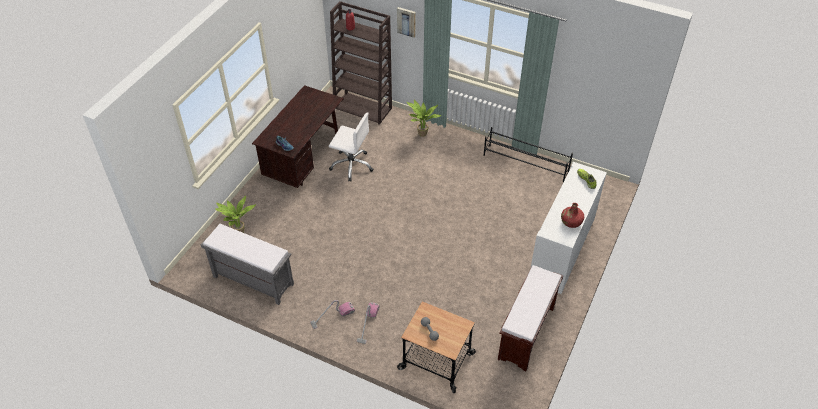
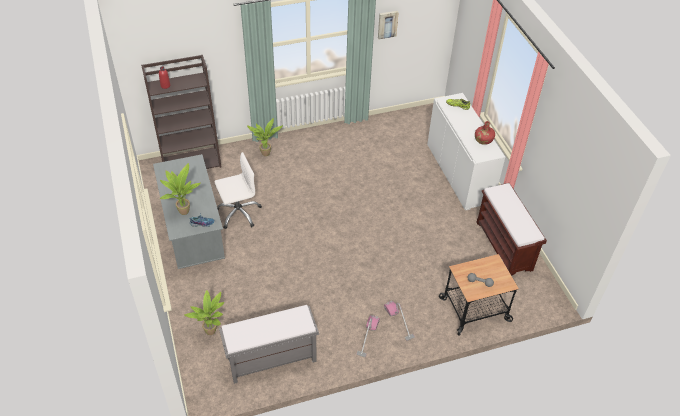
camera: 45 degrees left, 0 degrees up
(283, 129) = (183, 211): none -> potted plant
(304, 161) = (194, 235): brown desk -> grey desk
(406, 21) = (219, 53): picture -> picture (387, 24)
(526, 163) = (366, 129): black shoe rack -> none

